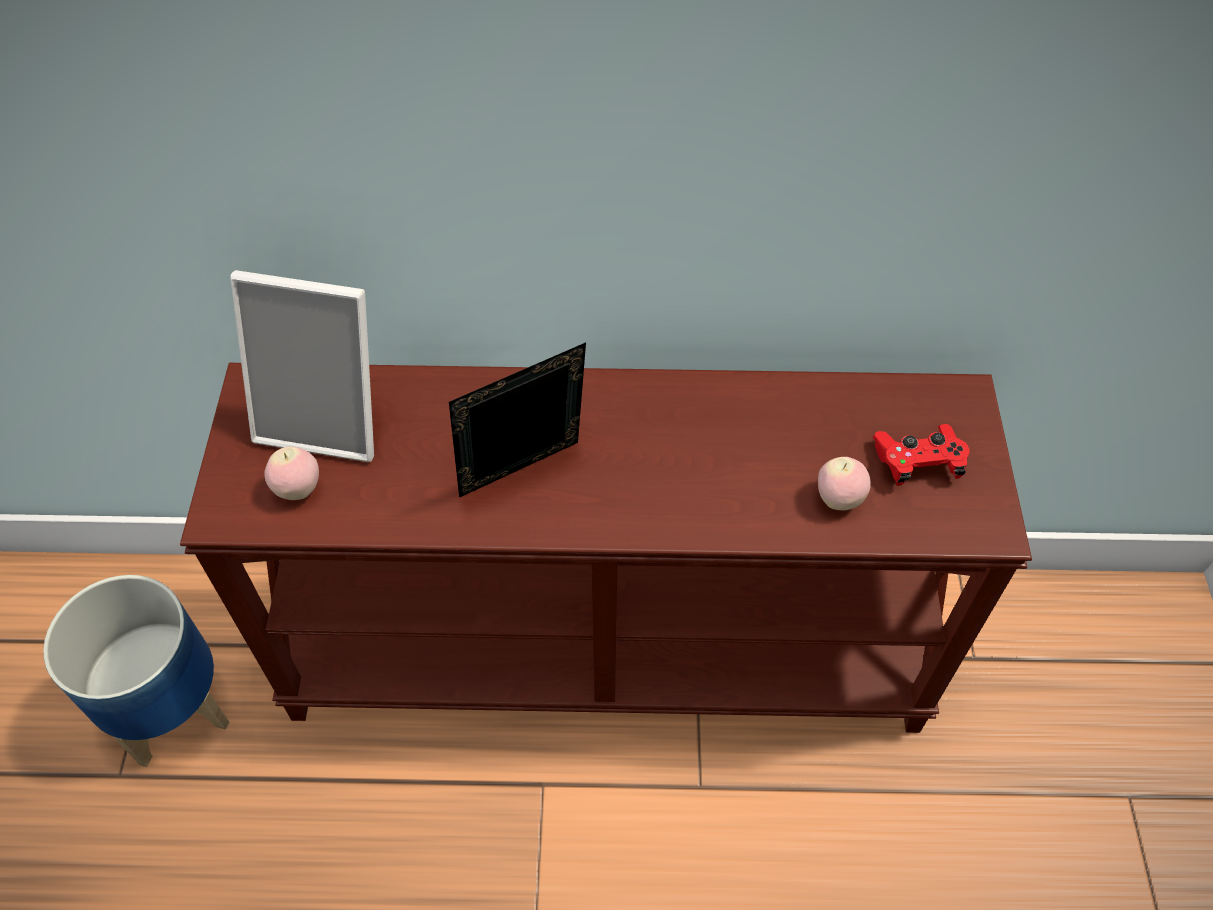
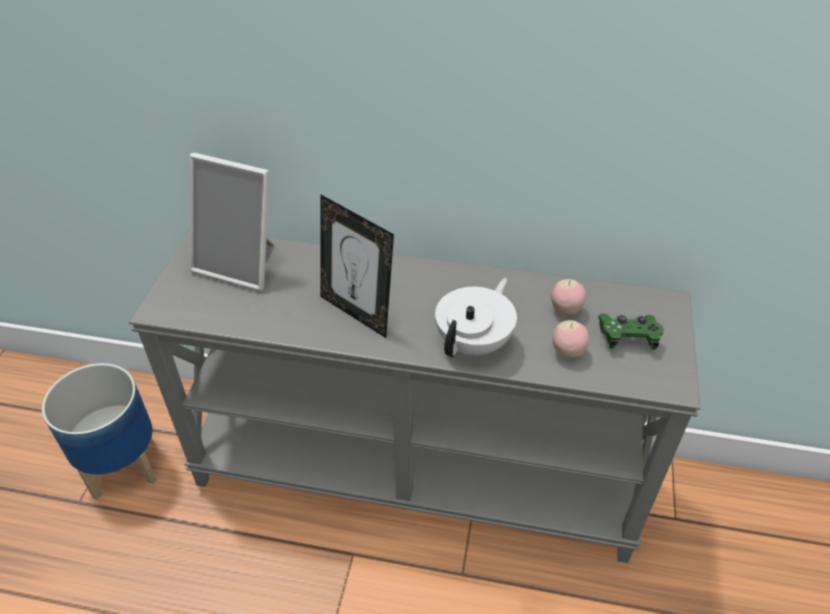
camera: 10 degrees right, 10 degrees down
(298, 489) = (211, 301): apple -> apple (565, 310)
(524, 477) = (357, 312): picture frame -> picture frame turned 120 degrees counterclockwise
(608, 645) = (416, 470): brown console table -> grey console table
(705, 503) = (475, 343): none -> white teapot
(917, 462) = (627, 337): red game controller -> green game controller

